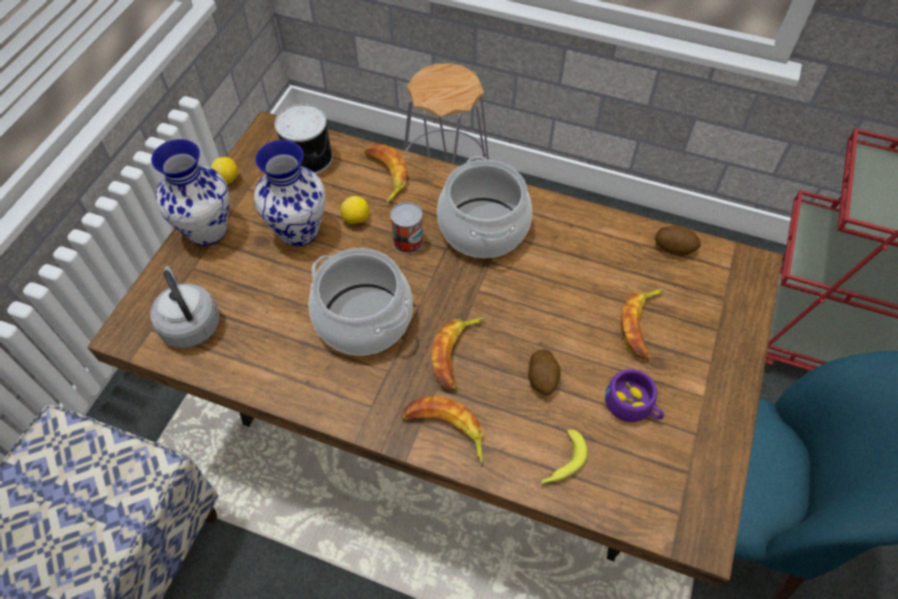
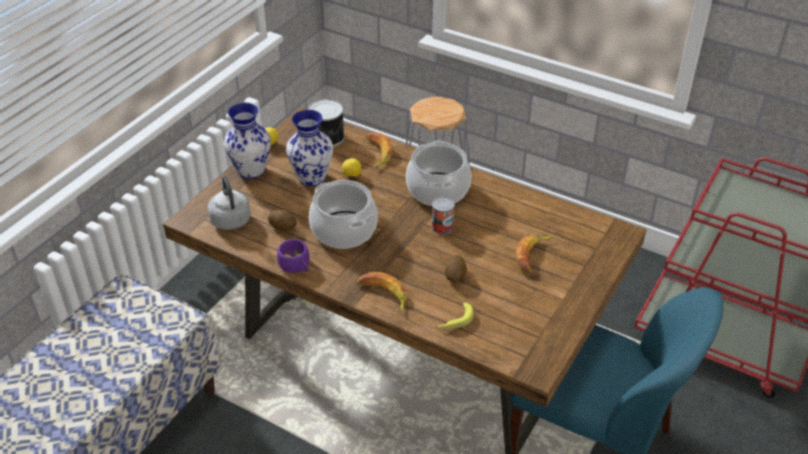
camera: 10 degrees right, 15 degrees down
(408, 241) = (384, 191): can -> can (442, 227)
(457, 354) = (401, 256): banana -> none
(633, 406) = (512, 298): purple cup -> purple cup (296, 265)
(674, 247) = (569, 216): potato -> potato (283, 227)

